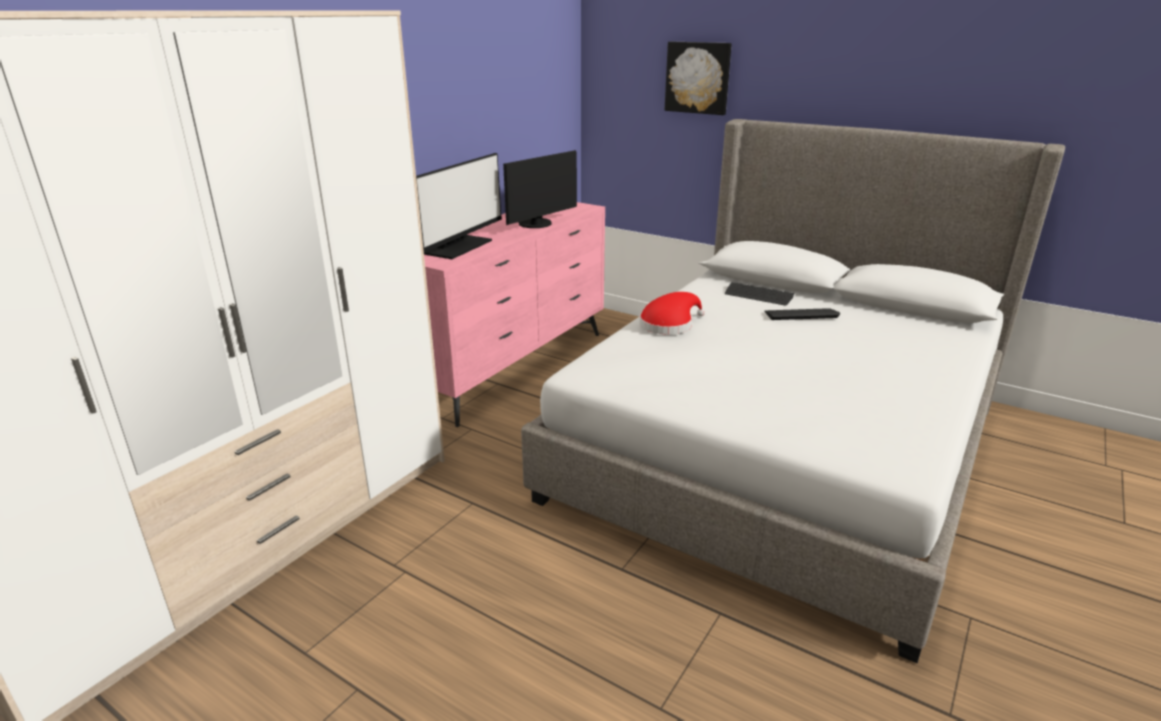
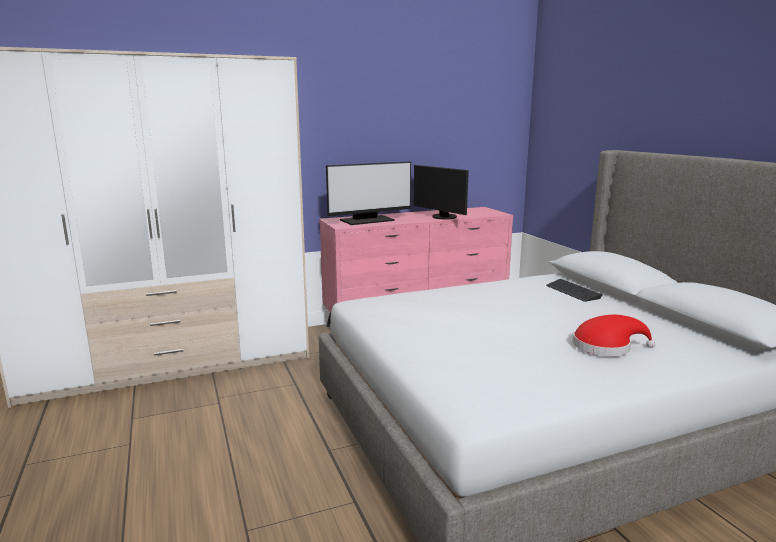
camera: 35 degrees right, 10 degrees down
(538, 224) = (442, 217): monitor -> monitor turned 60 degrees clockwise
(669, 324) = (465, 292): red hat -> red hat (606, 347)
(698, 77) = (599, 118): picture -> none
(800, 314) = (584, 308): keyboard -> none

